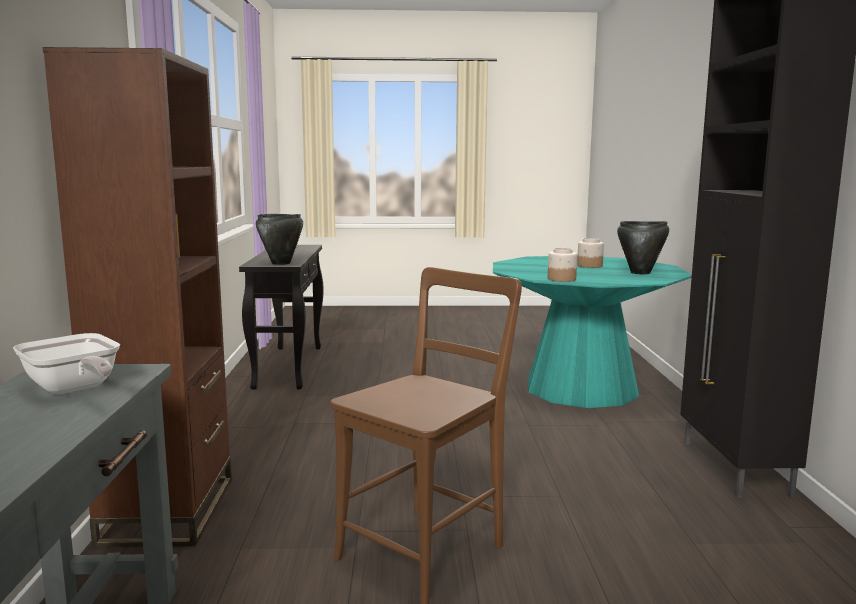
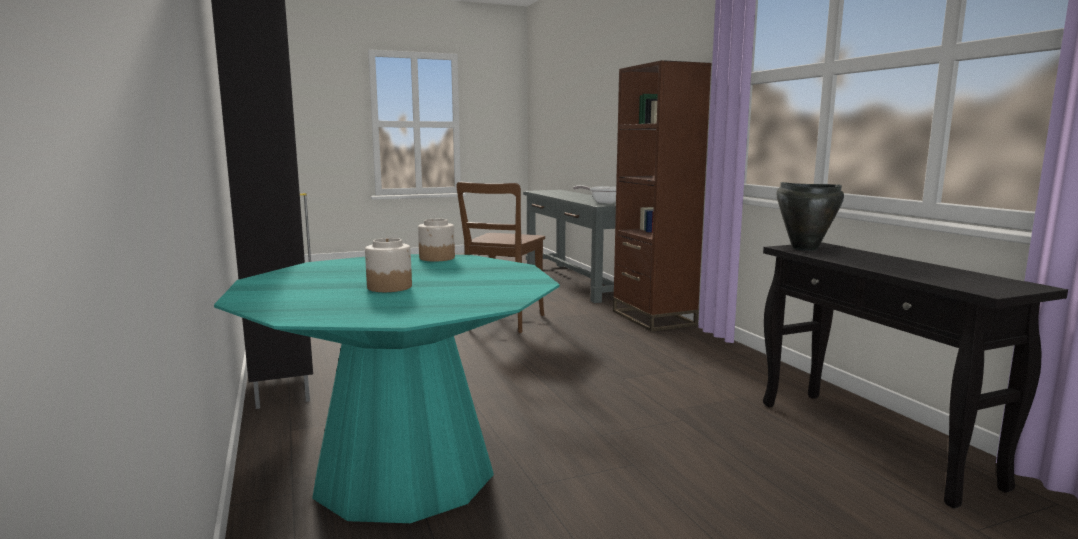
camera: 160 degrees right, 0 degrees up
(640, 273) = (316, 277): black cooking pot -> none

